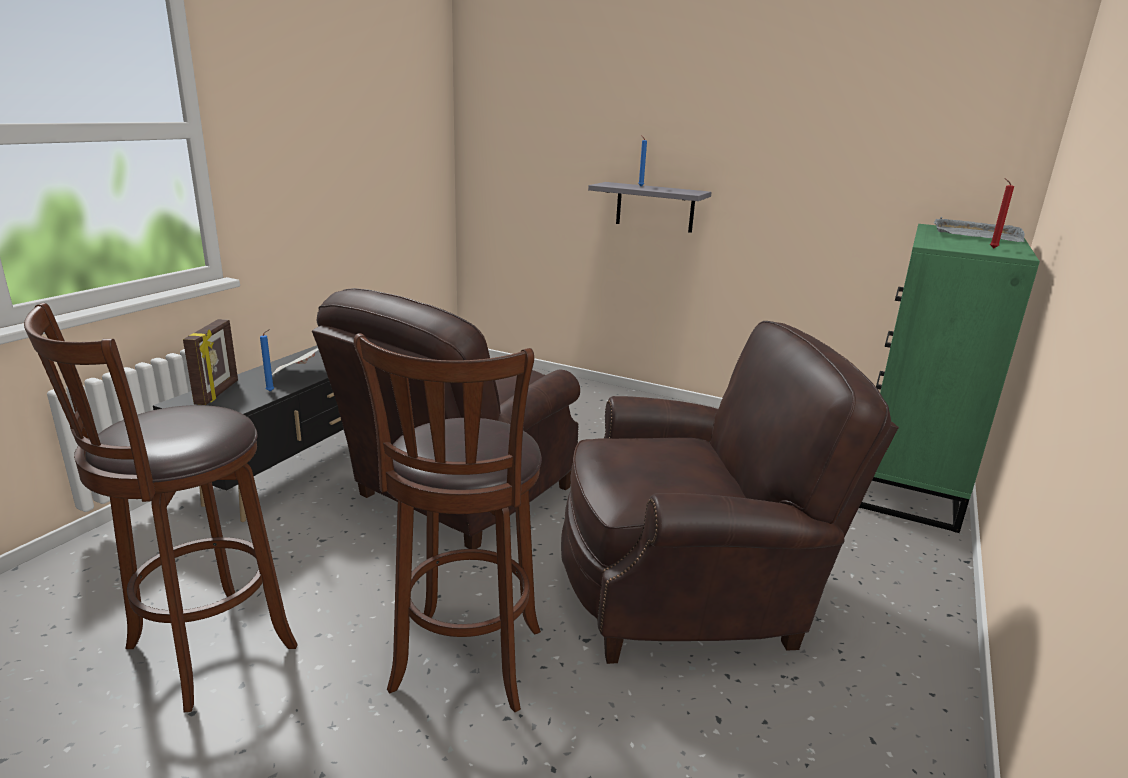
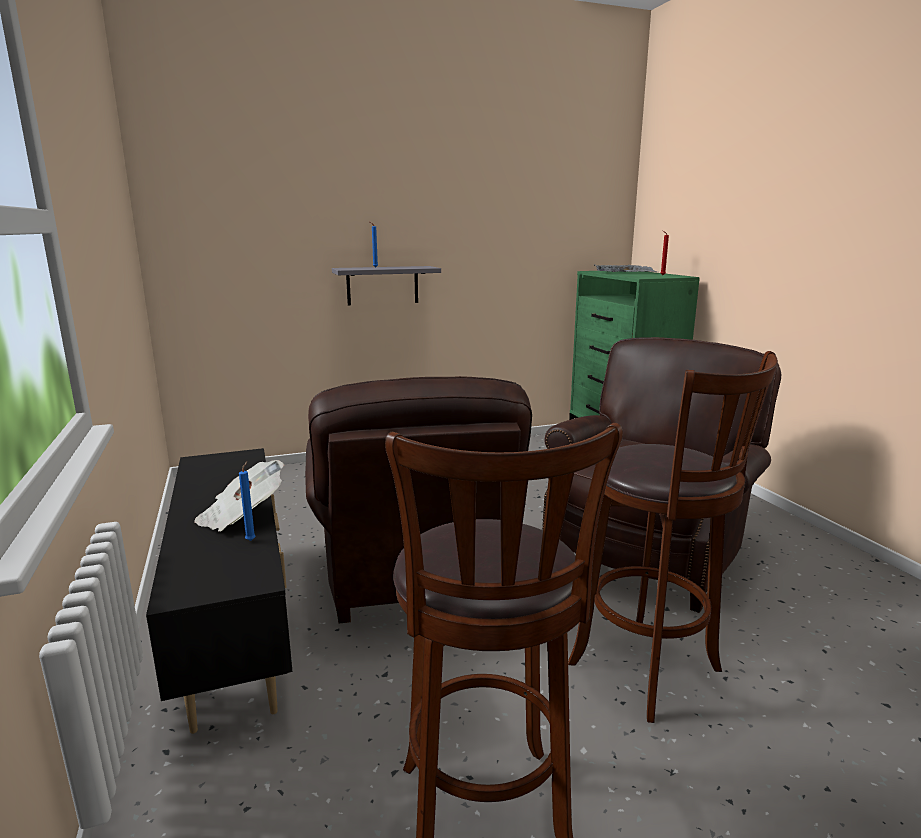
camera: 45 degrees left, 5 degrees down
(218, 393) = (195, 567): picture frame -> none

